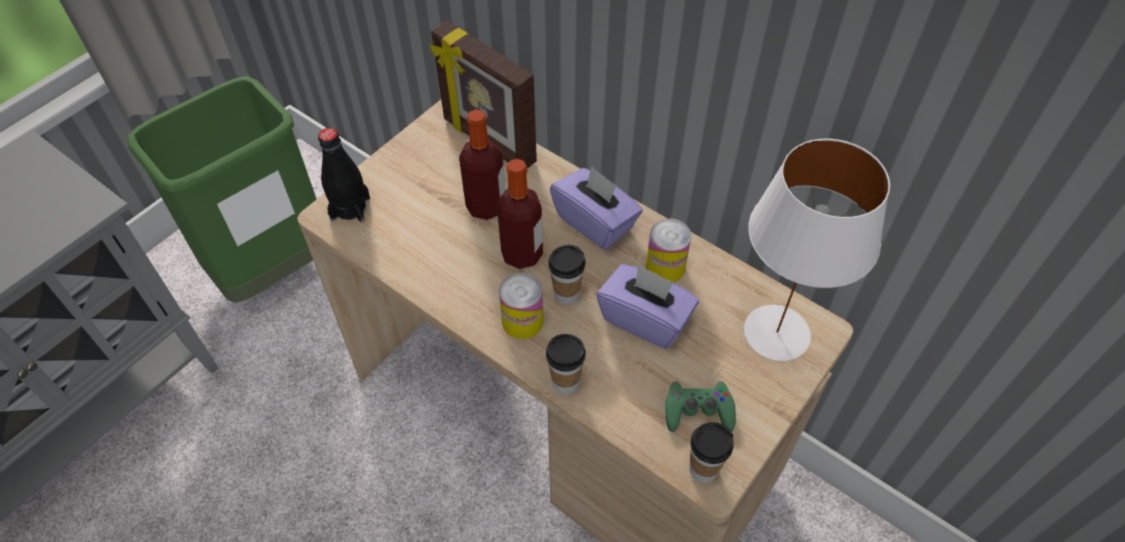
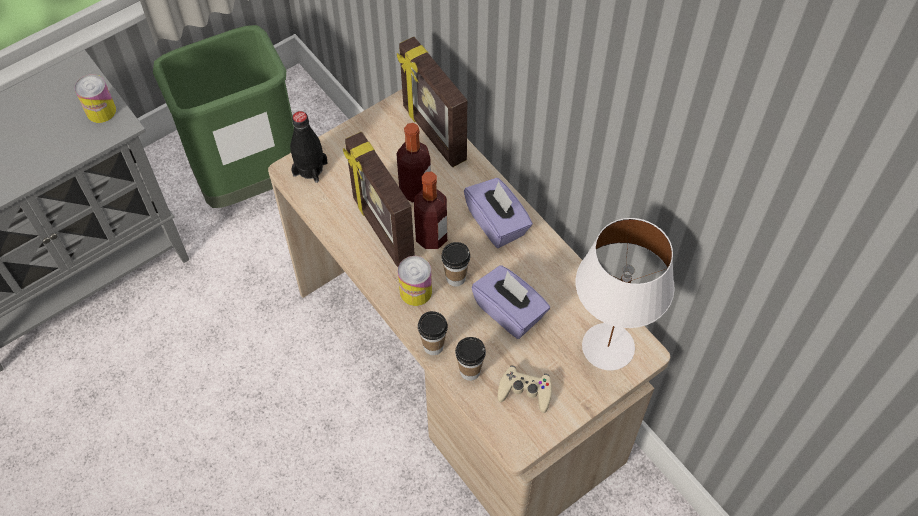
camera: 15 degrees right, 5 degrees up
(459, 259) = (382, 230): none -> picture frame
(665, 267) = (540, 273): can -> can (101, 111)
(698, 411) = (525, 391): green game controller -> beige game controller
(703, 469) = (513, 434): cup -> cup (470, 371)

